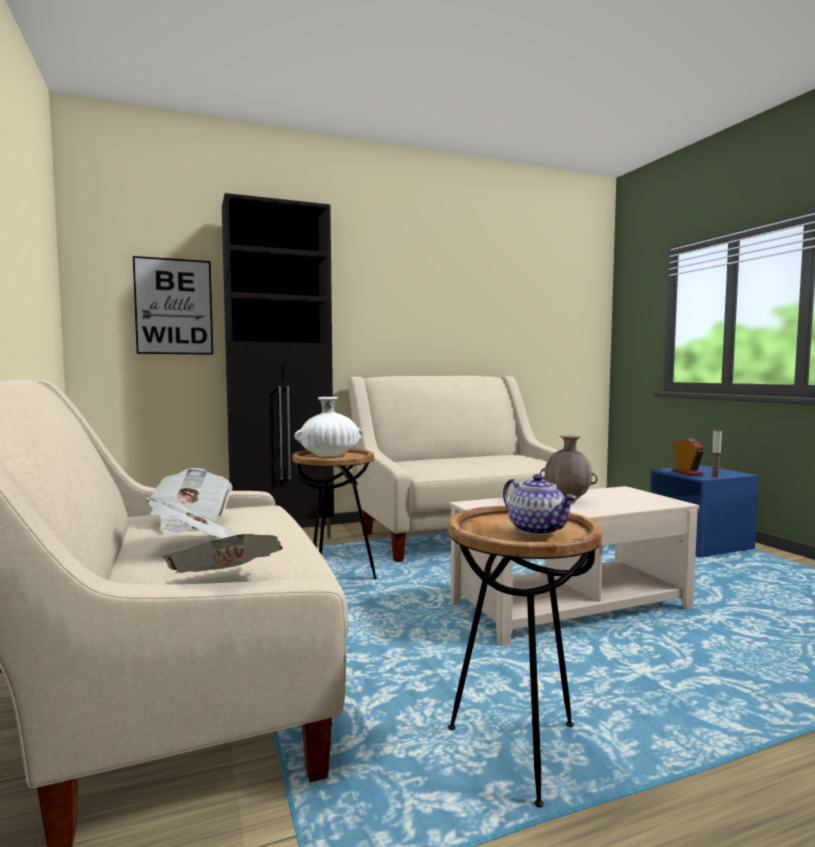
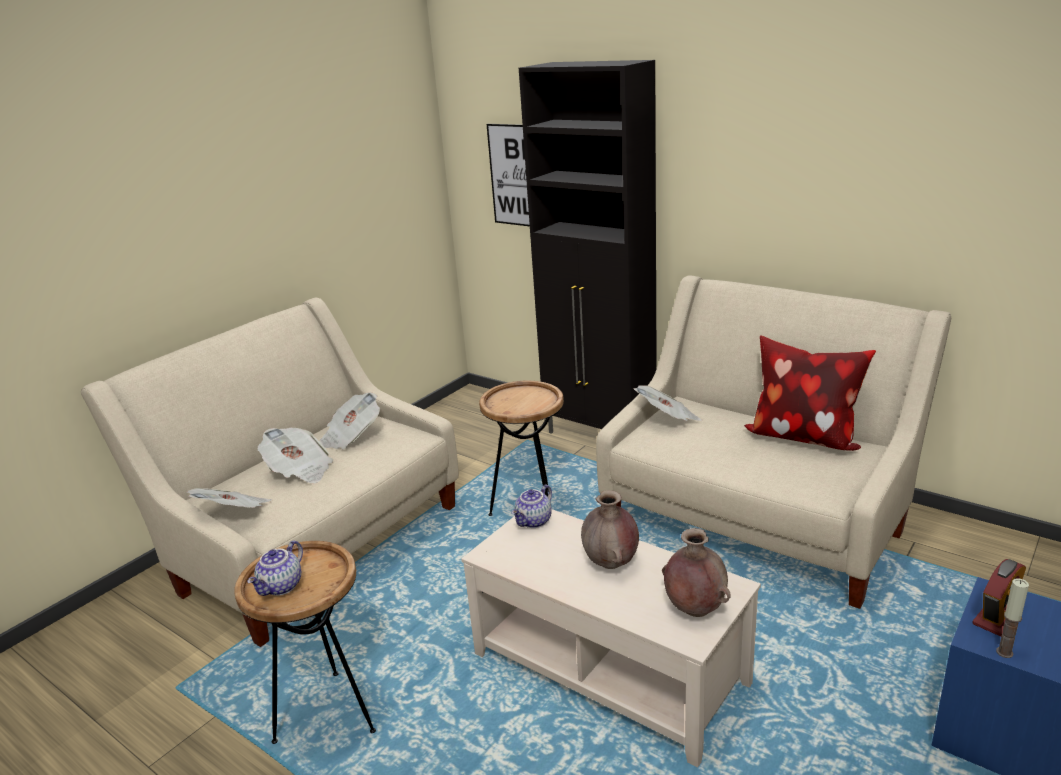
camera: 60 degrees right, 20 degrees up
(329, 455) = (522, 398): white vase -> none
(409, 465) = (668, 419): none -> newspaper
(480, 505) = (534, 521): none -> teapot
(485, 457) = (803, 437): none -> pillow
(641, 497) = (694, 609): none -> brown vase

